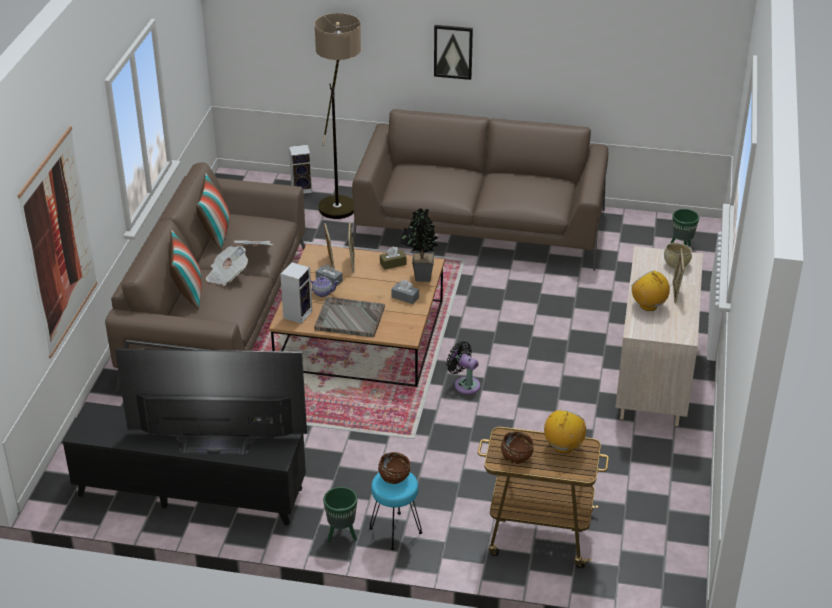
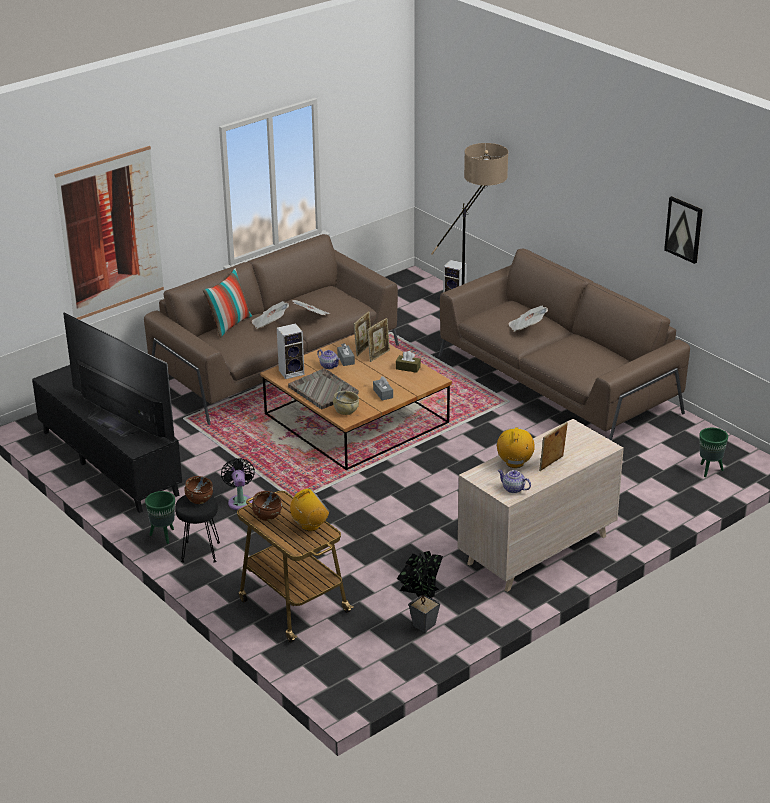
camera: 40 degrees right, 5 degrees down
(215, 234) = (302, 295): pillow -> none
(395, 531) = (200, 552): turquoise stool -> black stool
(421, 279) = (413, 386): potted plant -> potted plant (420, 625)
(453, 51) = (579, 208): picture -> picture (684, 229)
(453, 183) = (526, 327): none -> newspaper
(465, 384) = (383, 485): black fan -> black fan (240, 501)
(676, 264) = (586, 445): beige bowl -> beige bowl (346, 411)
(679, 328) = (513, 489): none -> teapot

